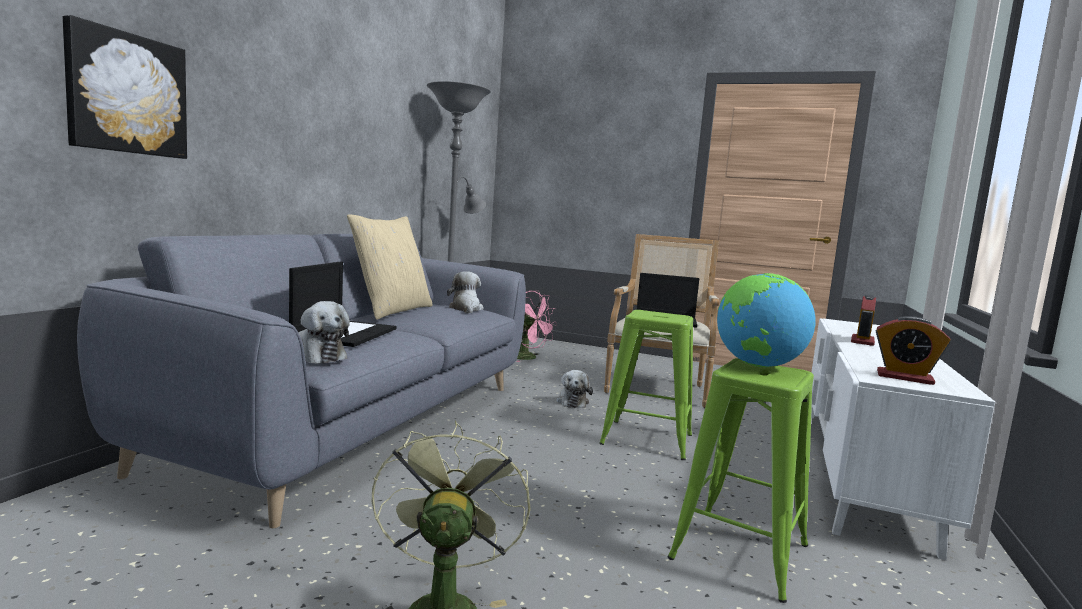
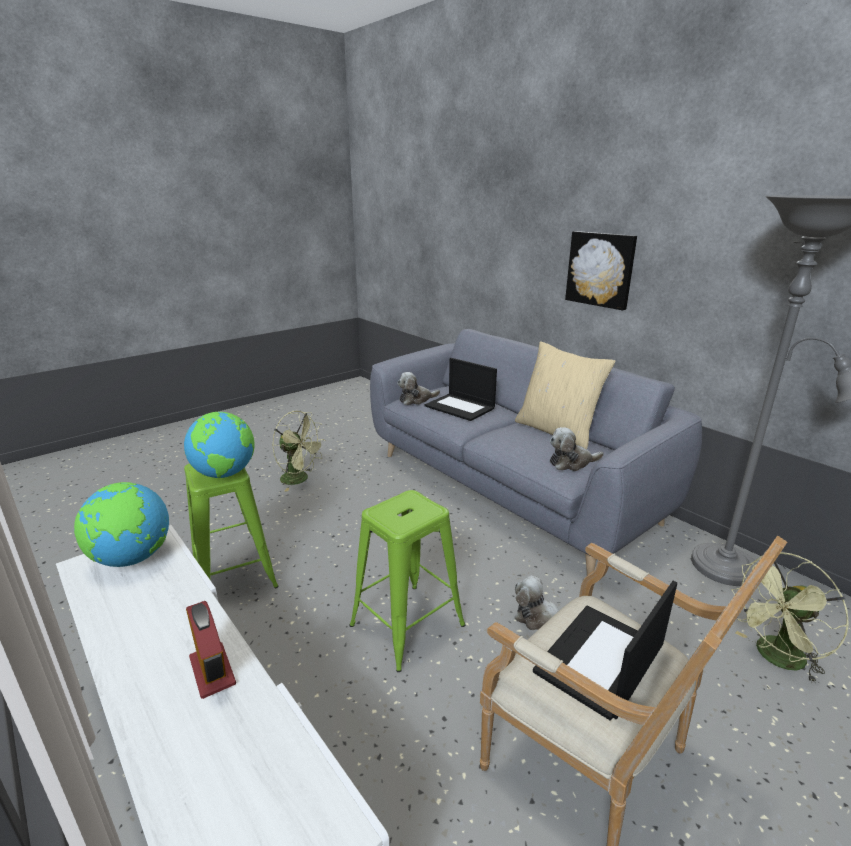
camera: 120 degrees right, 15 degrees up
(126, 94) = (493, 257): picture -> picture (601, 269)
(466, 309) = (571, 463): plush toy -> plush toy turned 150 degrees clockwise
(529, 358) = (775, 658): pink fan -> green fan
(904, 377) = (132, 559): alarm clock -> globe

